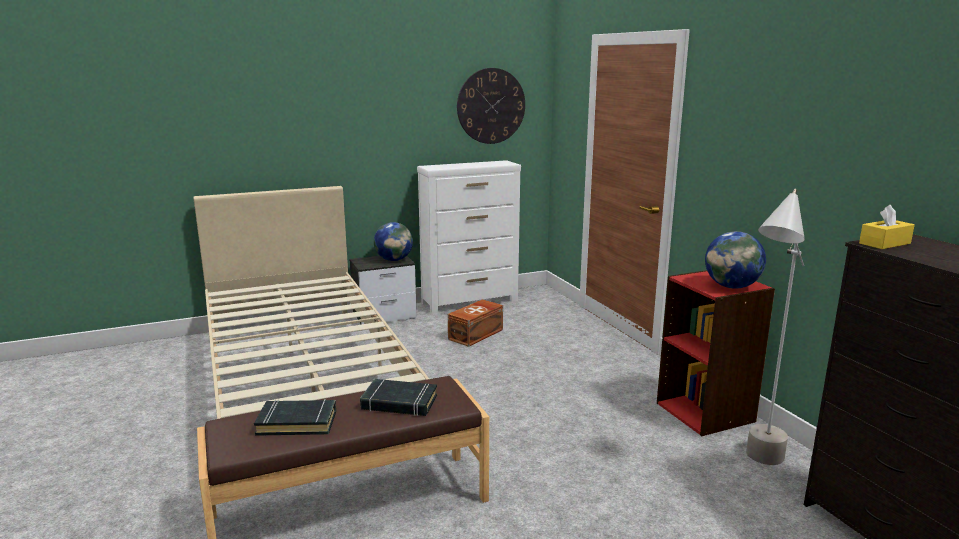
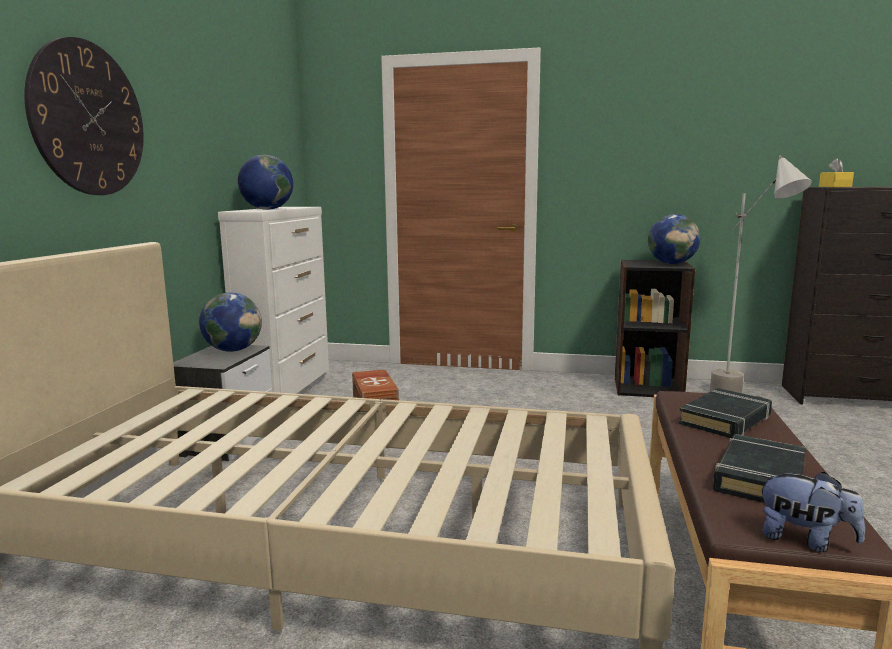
camera: 55 degrees left, 5 degrees down
(219, 441) = (805, 540): none -> plush toy
(452, 167) = (267, 209): none -> globe
(491, 106) = (265, 135): wall clock -> wall clock (88, 119)
(706, 412) = (647, 387): red bookcase -> black bookcase

